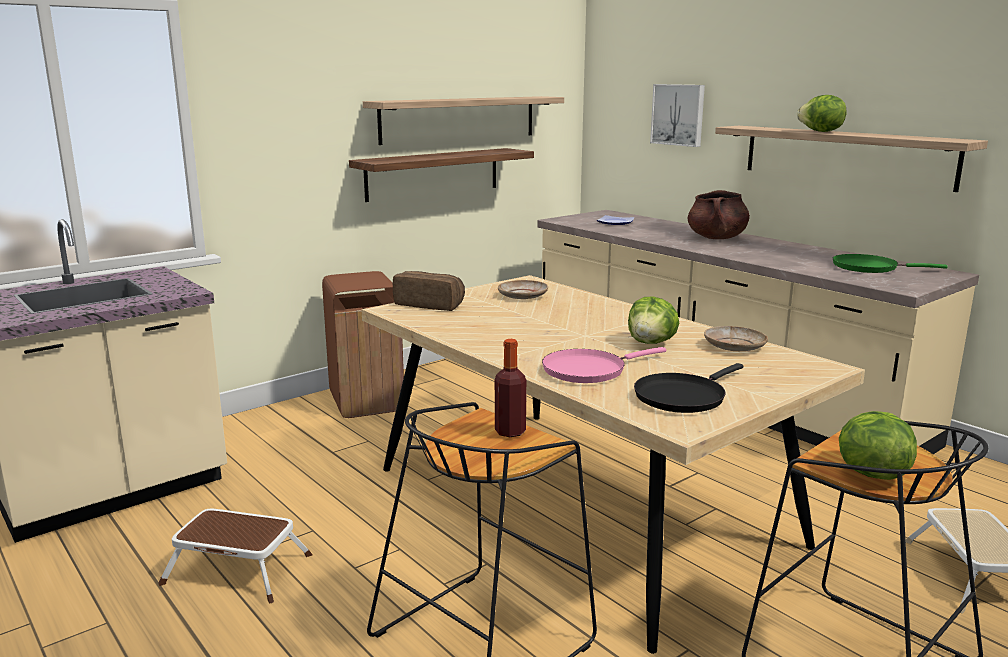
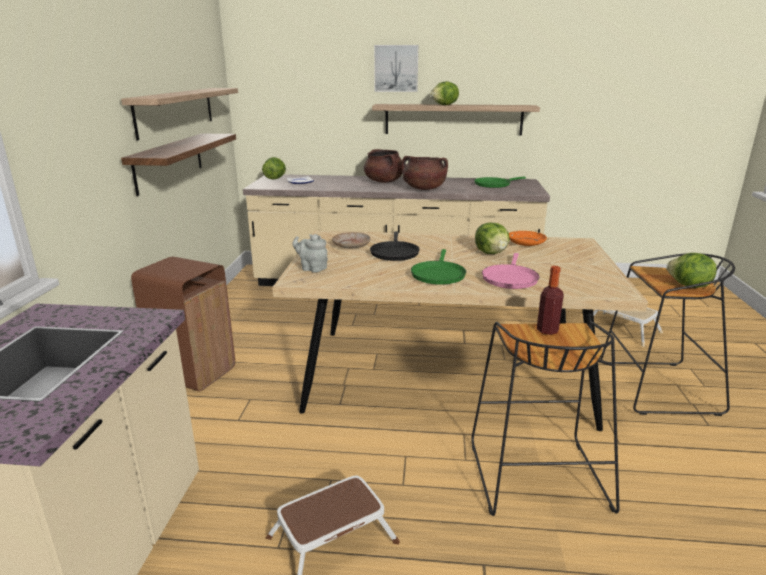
camera: 45 degrees left, 5 degrees up
(430, 304) = (312, 268): bread -> grey teapot
(524, 343) = (438, 274): none -> green frying pan
(599, 215) = (275, 178): none -> lettuce
(678, 114) = (324, 98): picture -> picture (396, 68)
(682, 396) = (580, 276): black frying pan -> black frying pan (394, 253)
(734, 346) = (526, 243): beige plate -> orange plate
(742, 254) = (424, 188): none -> brown cooking pot

